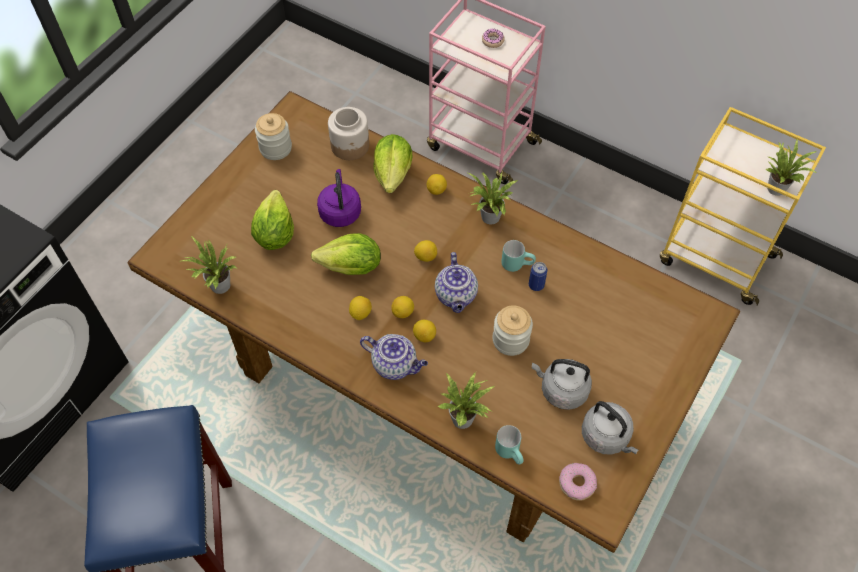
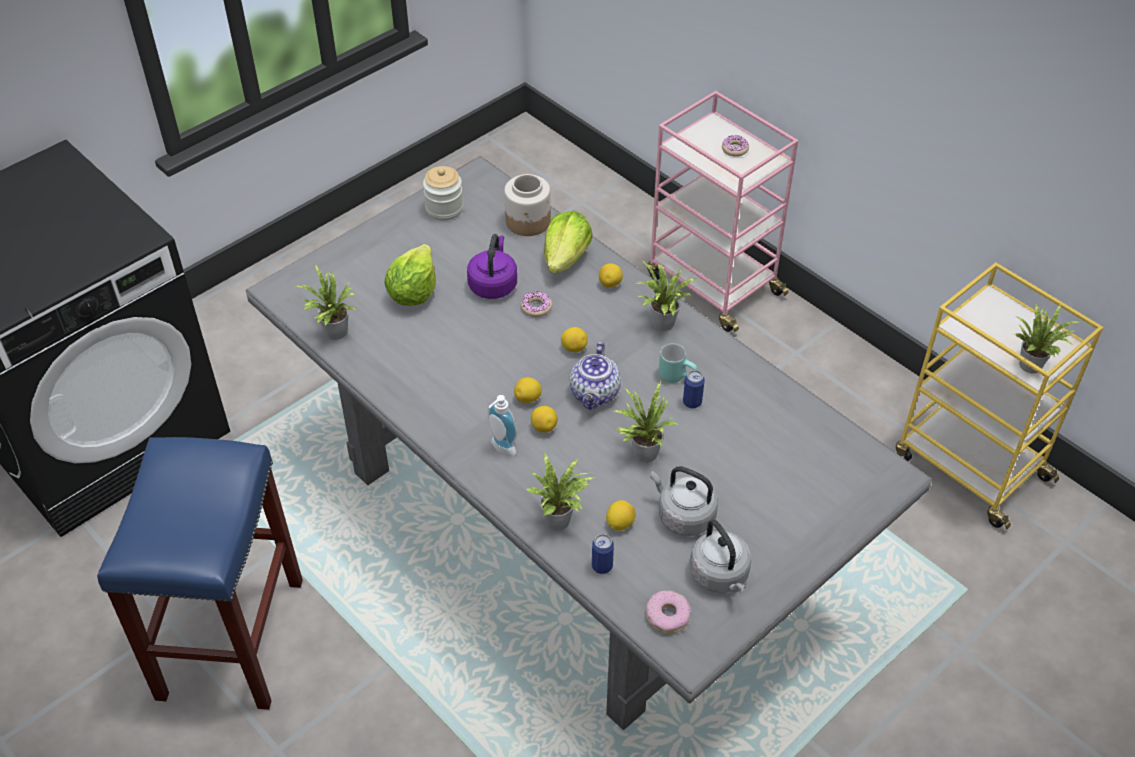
camera: 15 degrees right, 10 degrees down
(351, 267) = (486, 342): lettuce -> none
(360, 313) = (480, 390): lemon -> lemon (620, 523)
(382, 225) = (536, 307): none -> donut
(395, 364) = (501, 449): teapot -> soap dispenser
(431, 378) = (571, 524): brown dining table -> grey dining table
(510, 340) = (642, 452): jar -> potted plant
(511, 452) = (602, 566): turquoise mug -> can

